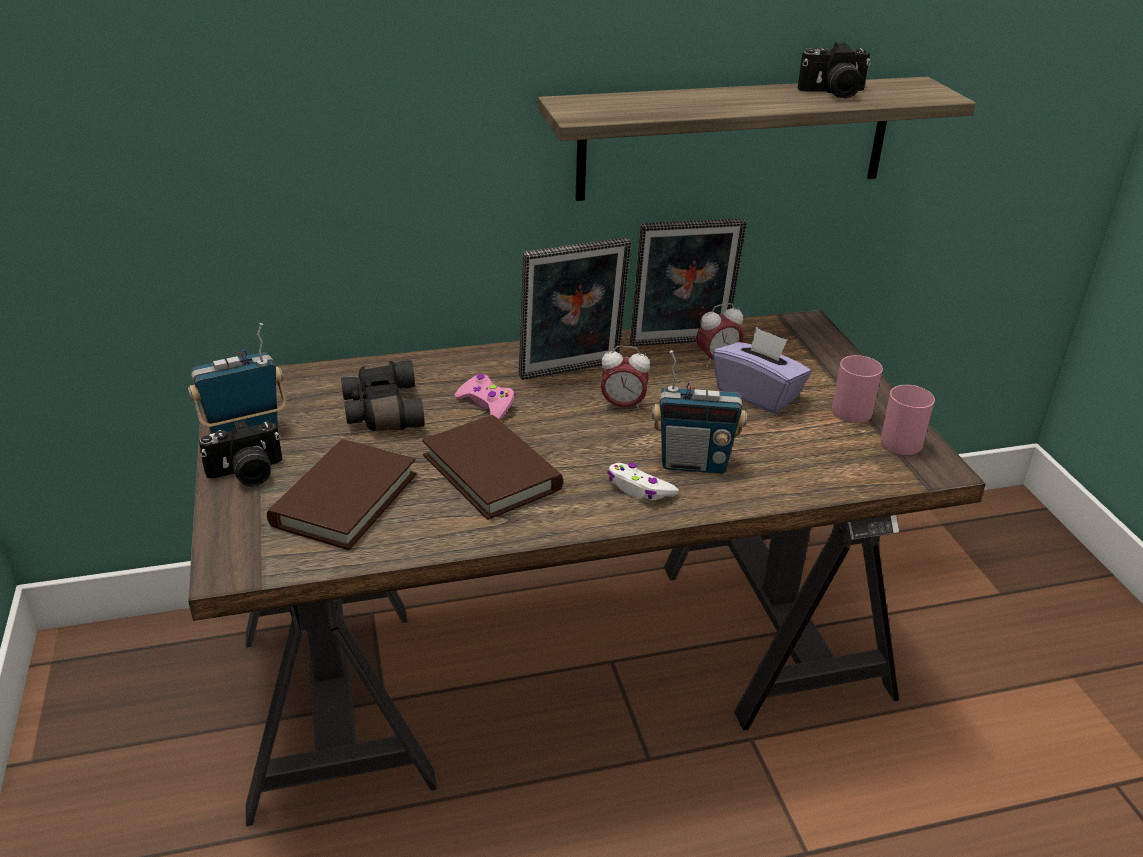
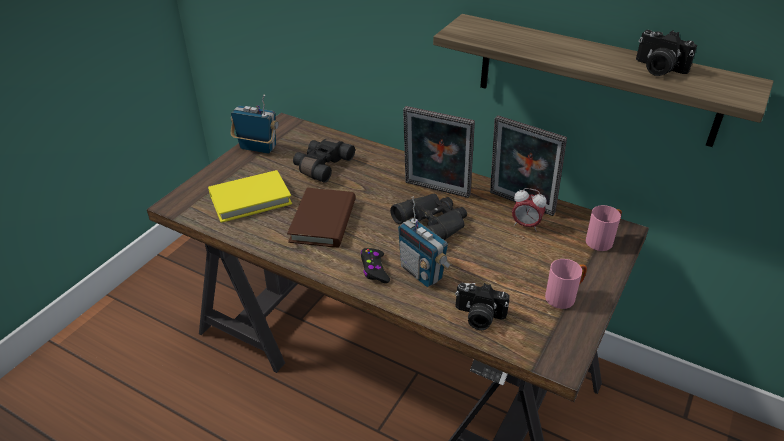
camera: 45 degrees right, 5 degrees up
(247, 474) = (233, 167): camera -> camera (478, 317)
(345, 499) = (250, 199): brown book -> yellow book
(487, 404) = (371, 186): pink game controller -> none
(623, 406) = (433, 222): alarm clock -> black binoculars
(639, 489) = (374, 269): white game controller -> black game controller
(757, 394) = (518, 256): purple tissue box -> none
(899, 439) = (564, 331): pink mug -> pink mug (602, 240)

